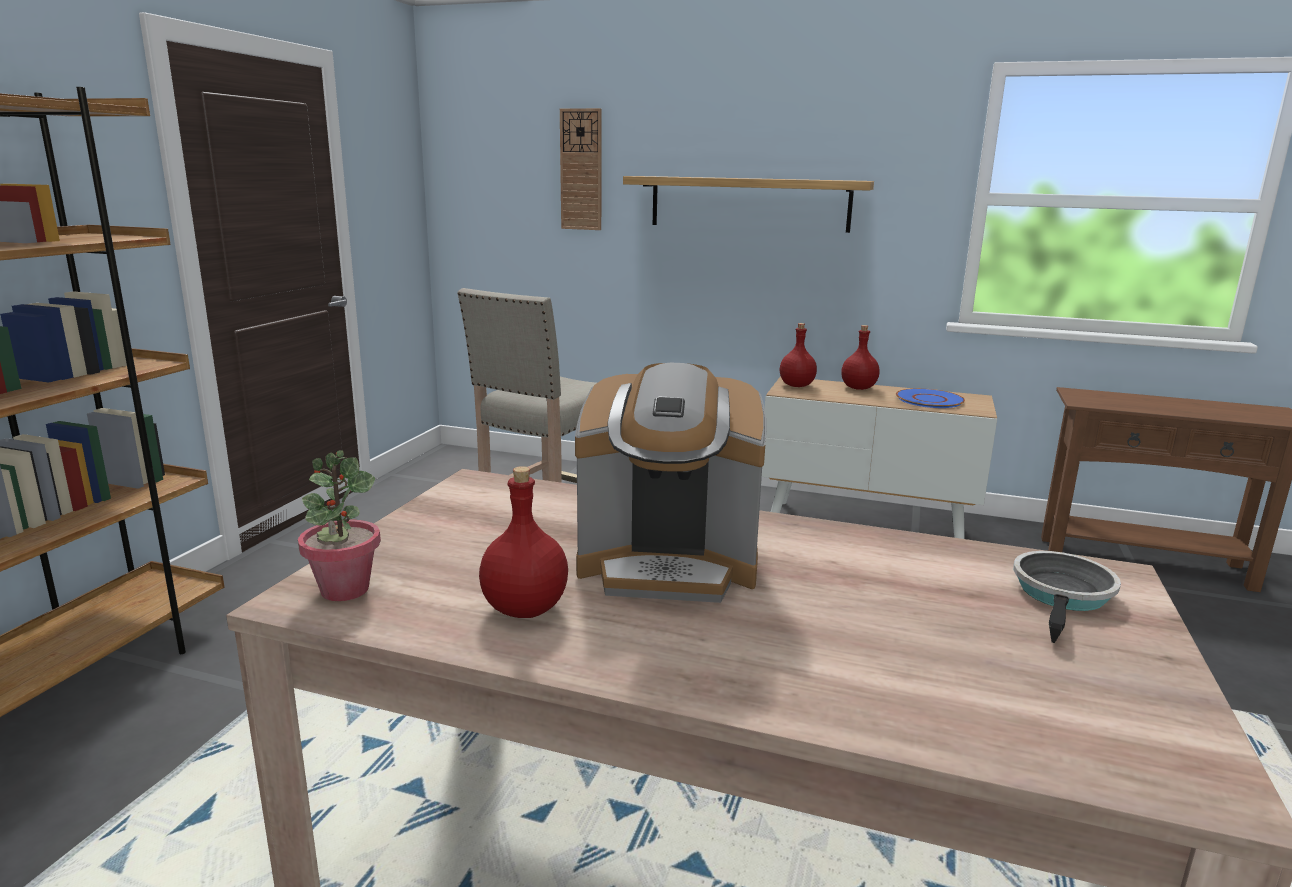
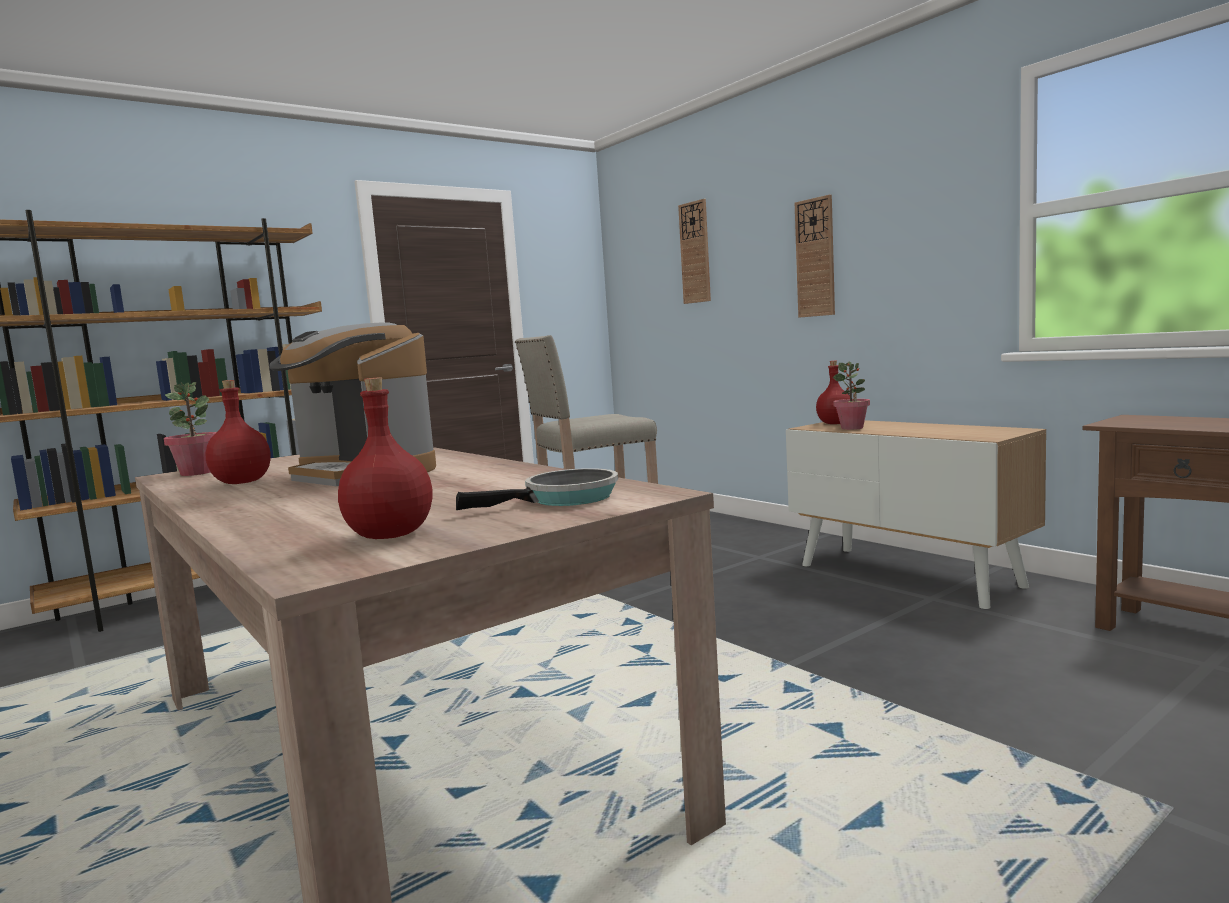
camera: 35 degrees right, 10 degrees down
(749, 203) = (815, 258): shelf -> wall clock
(830, 394) = (852, 428): none -> potted plant
(858, 388) = (896, 424): red bottle -> red bottle (391, 535)
(930, 400) = (953, 431): blue plate -> none

